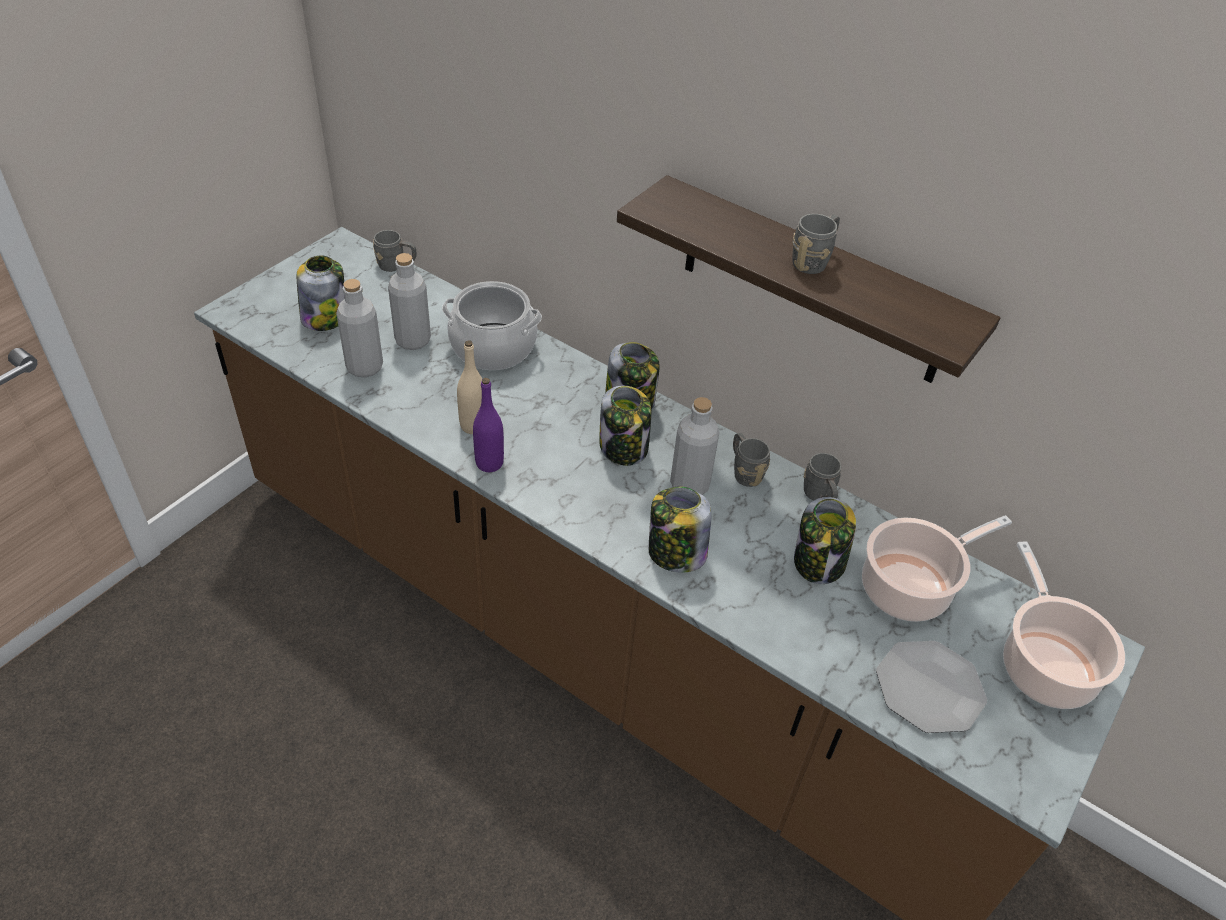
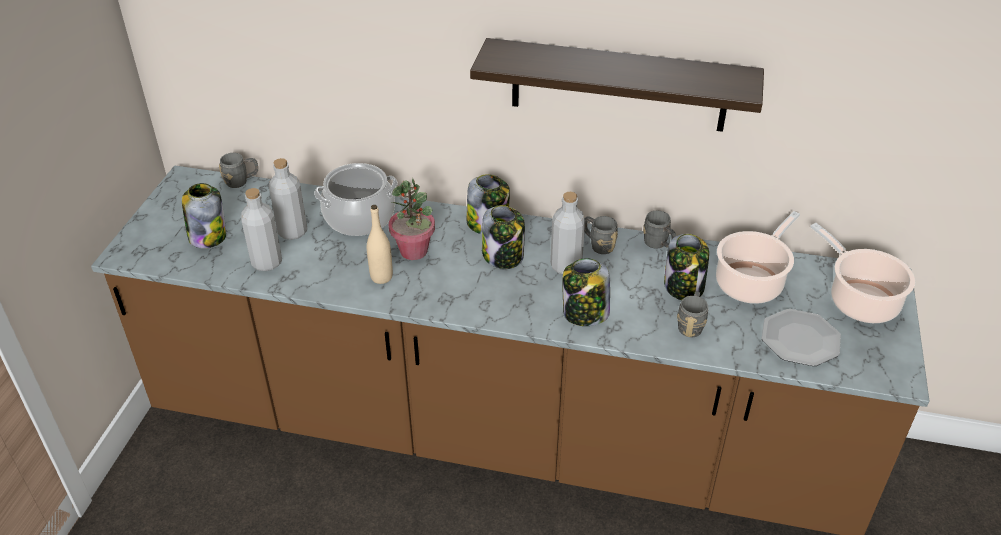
camera: 20 degrees left, 5 degrees down
(489, 463) = (411, 299): purple bottle -> none
(527, 407) = (414, 251): none -> potted plant
(813, 261) = (625, 66): grey mug -> grey mug (691, 325)

